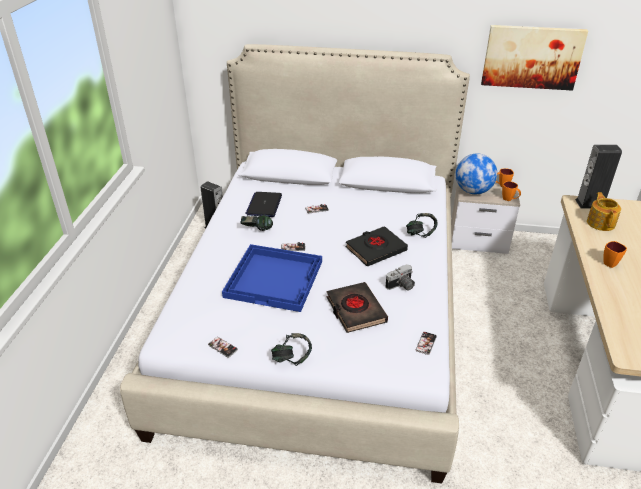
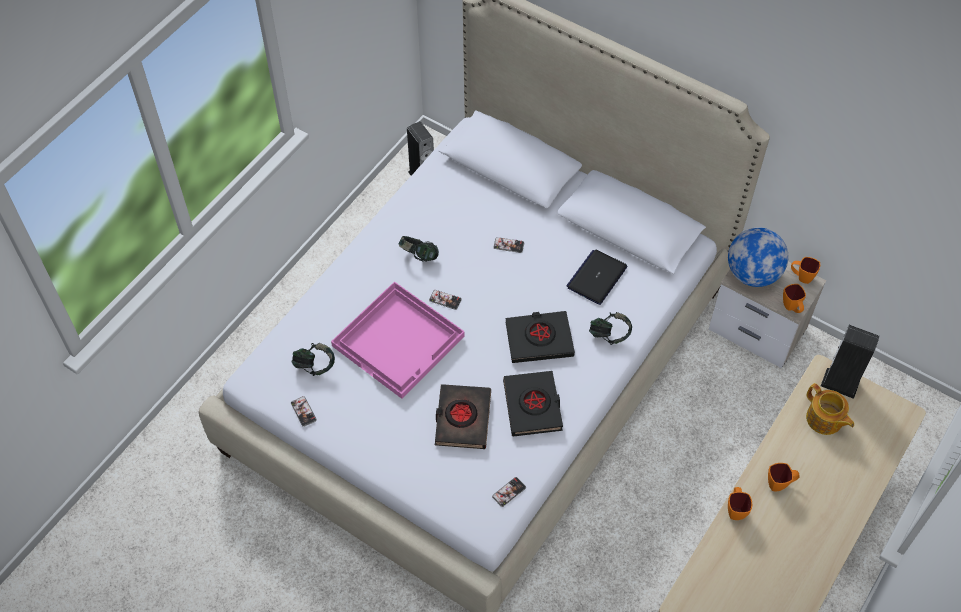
camera: 25 degrees right, 20 degrees up
(264, 205) = (449, 214): laptop -> laptop (597, 277)
(275, 278) = (399, 341): blue tray -> pink tray
(292, 359) = (363, 453): headphones -> headphones (314, 366)
(401, 286) = (533, 406): camera -> black book
(532, 57) = (863, 147): picture -> none
(600, 285) = (735, 509): none -> orange mug
(601, 223) = (824, 419): teapot -> teapot turned 120 degrees clockwise

